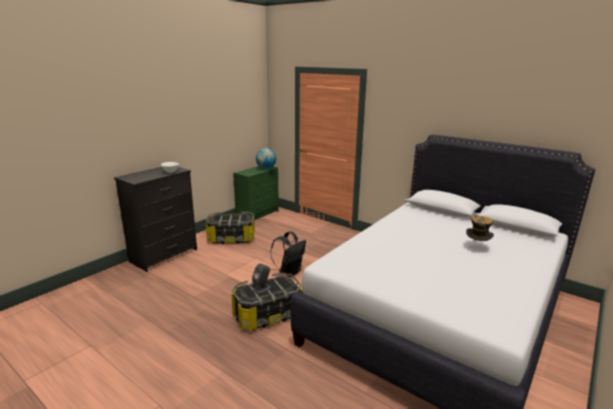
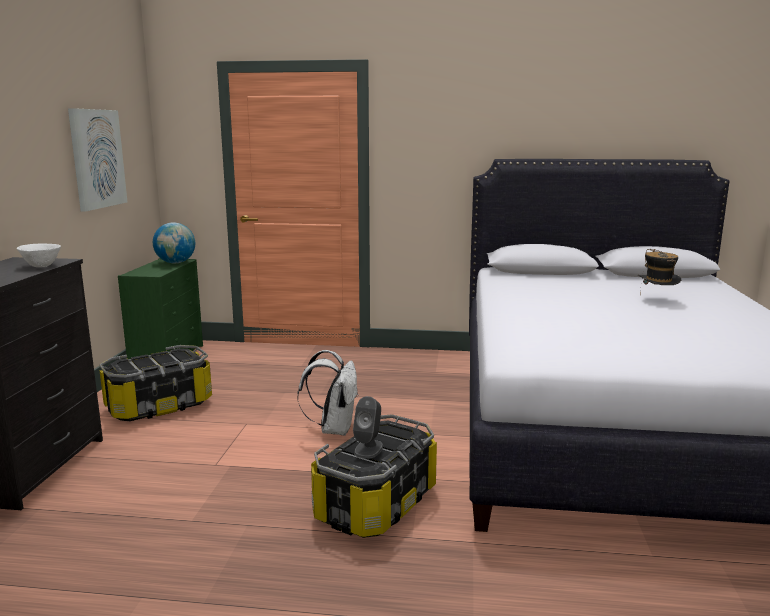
camera: 30 degrees left, 5 degrees down
(226, 117) = (97, 158): none -> picture
(289, 272) = (334, 429): black backpack -> white backpack

